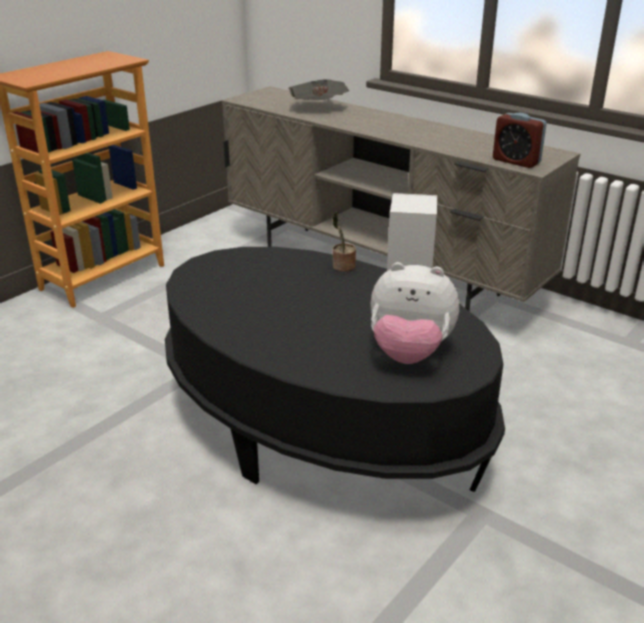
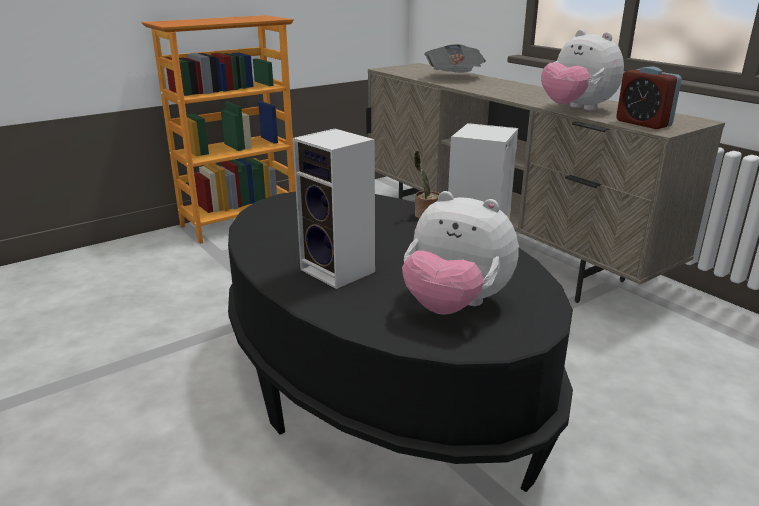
camera: 15 degrees right, 5 degrees down
(299, 334) = (340, 271): none -> speaker
(453, 147) = (576, 109): none -> plush toy

